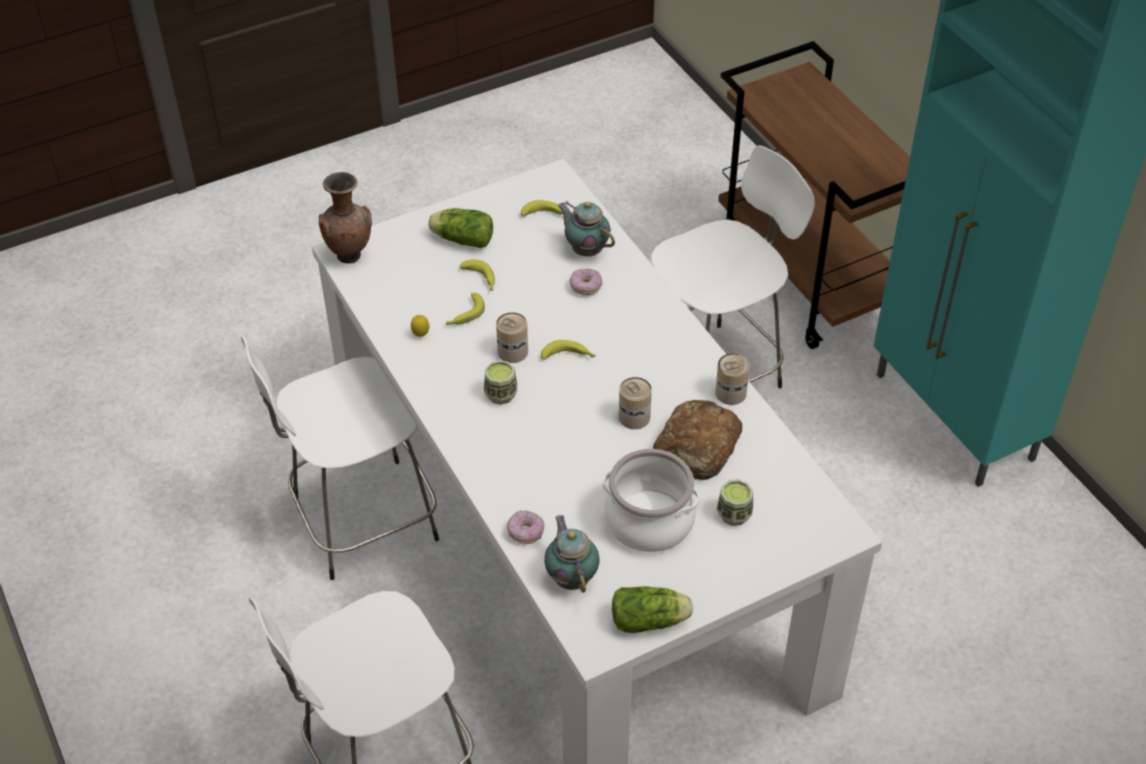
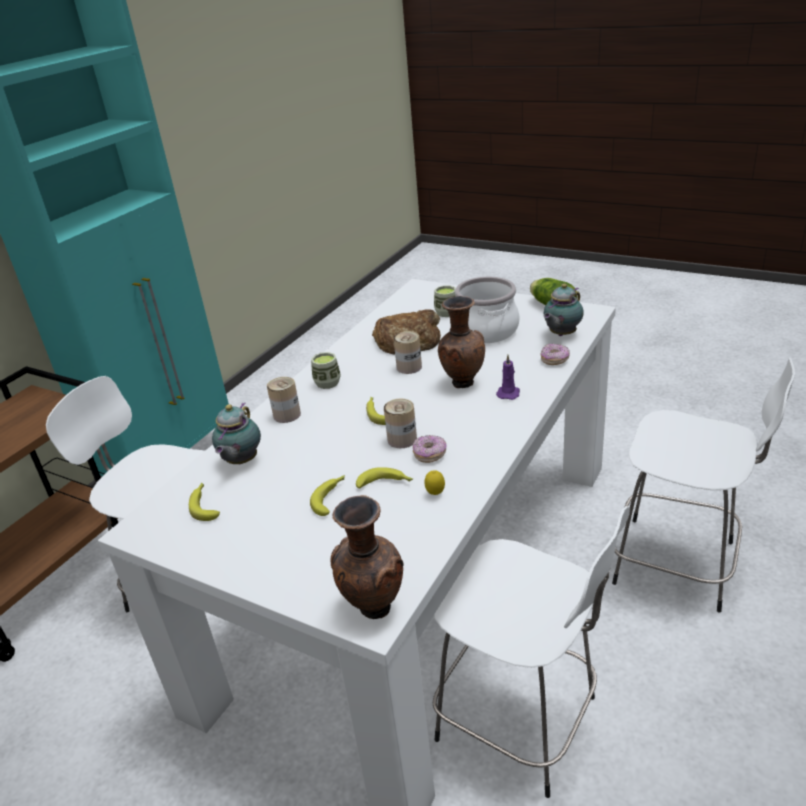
camera: 120 degrees left, 15 degrees down
(461, 239) = (281, 540): lettuce -> none
(501, 394) = (453, 423): cup -> cup (327, 383)
(506, 459) = (508, 393): none -> purple candle
(561, 438) = (462, 382): none -> brown vase
(585, 287) = (291, 441): donut -> donut (430, 455)
(730, 393) = (348, 347): can -> can (287, 415)

